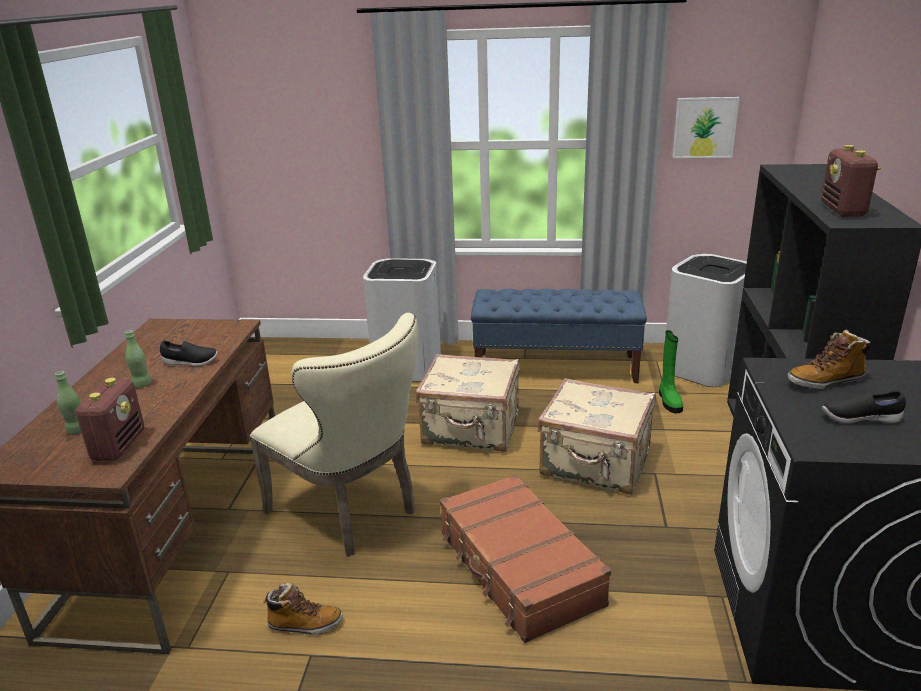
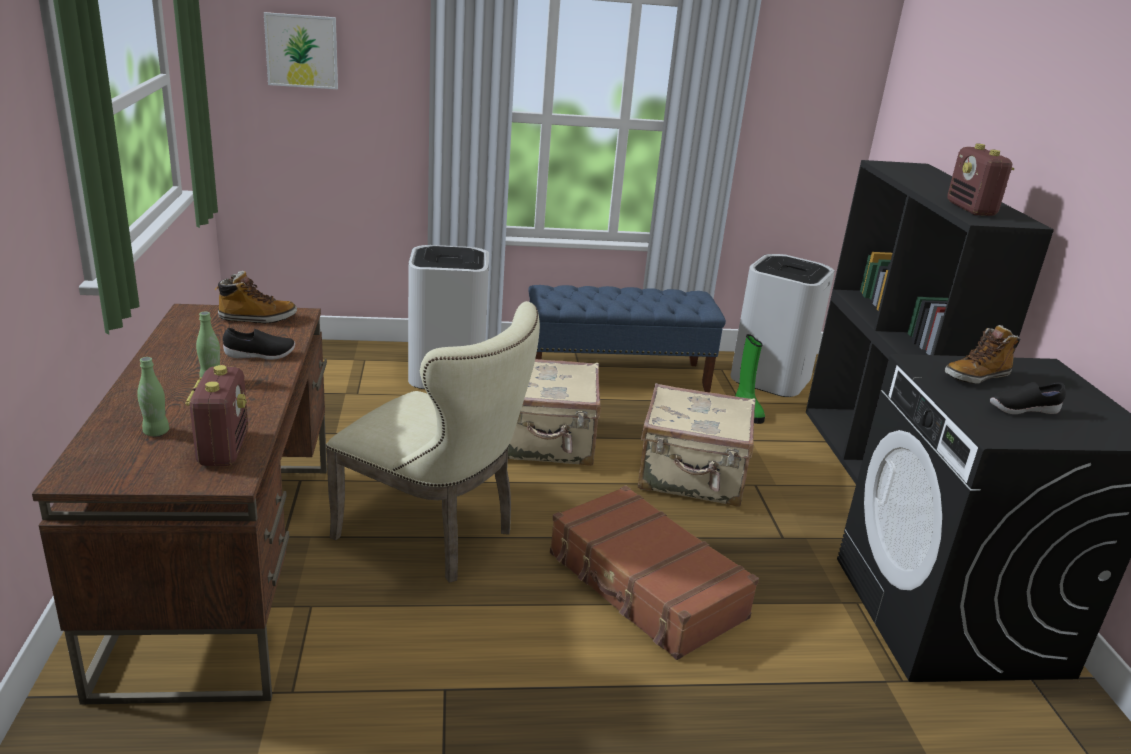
camera: 15 degrees left, 0 degrees up
(305, 624) = (426, 658): boot -> boot (257, 318)
(704, 127) = (784, 117): picture -> picture (302, 51)

